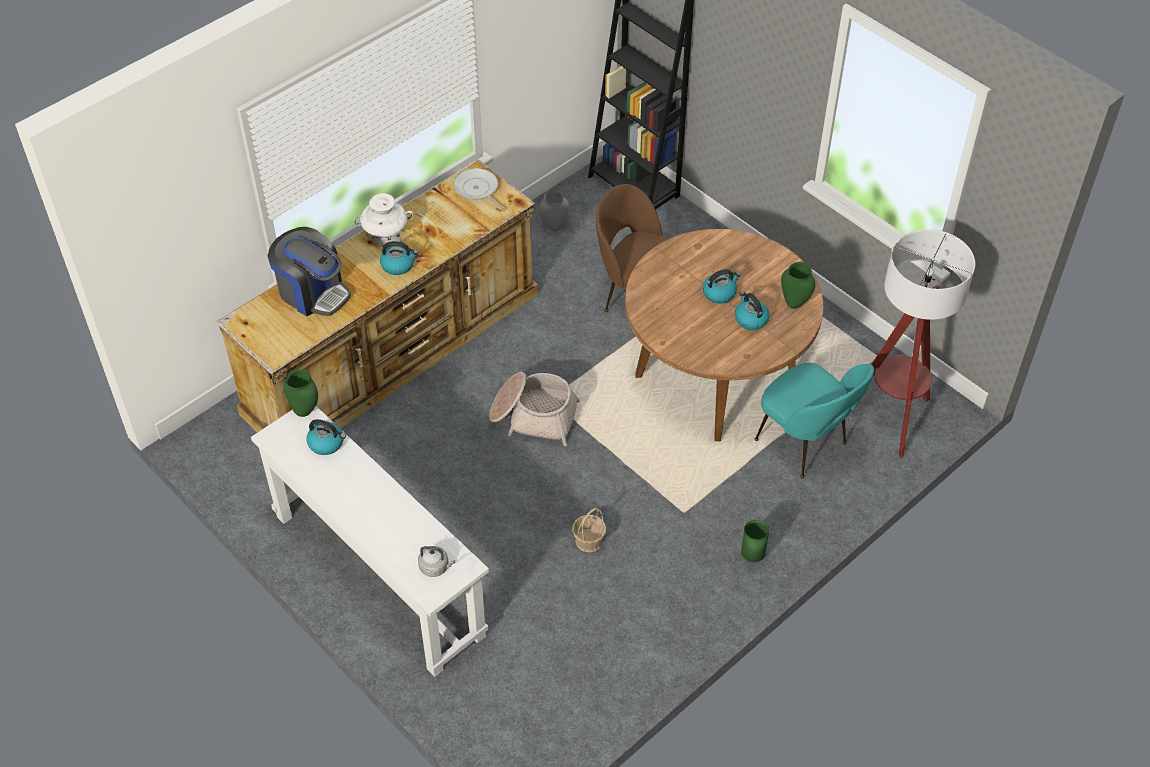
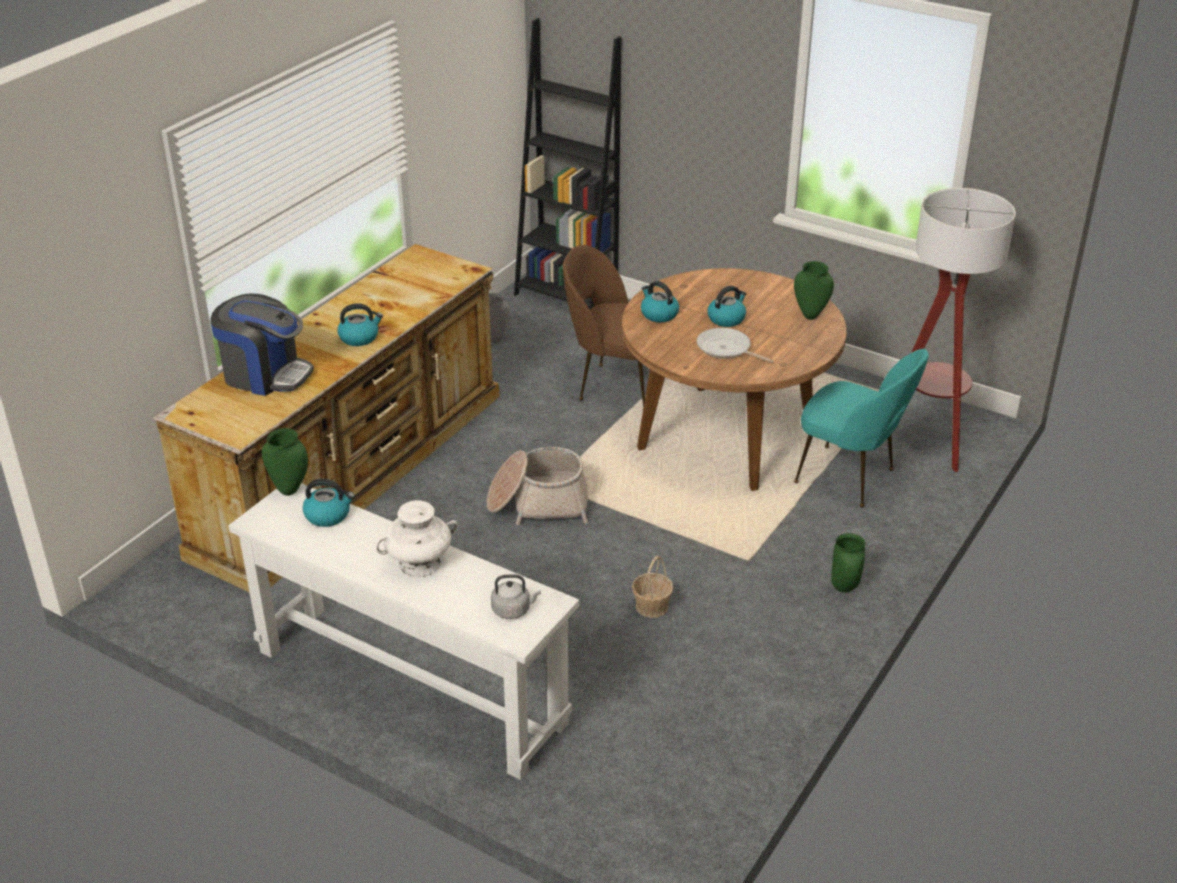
camera: 15 degrees left, 15 degrees down
(385, 235) = (334, 315): white vase -> white vase (419, 563)
(477, 189) = (425, 266): frying pan -> frying pan (726, 349)
(750, 319) = (771, 334): kettle -> kettle (658, 314)

